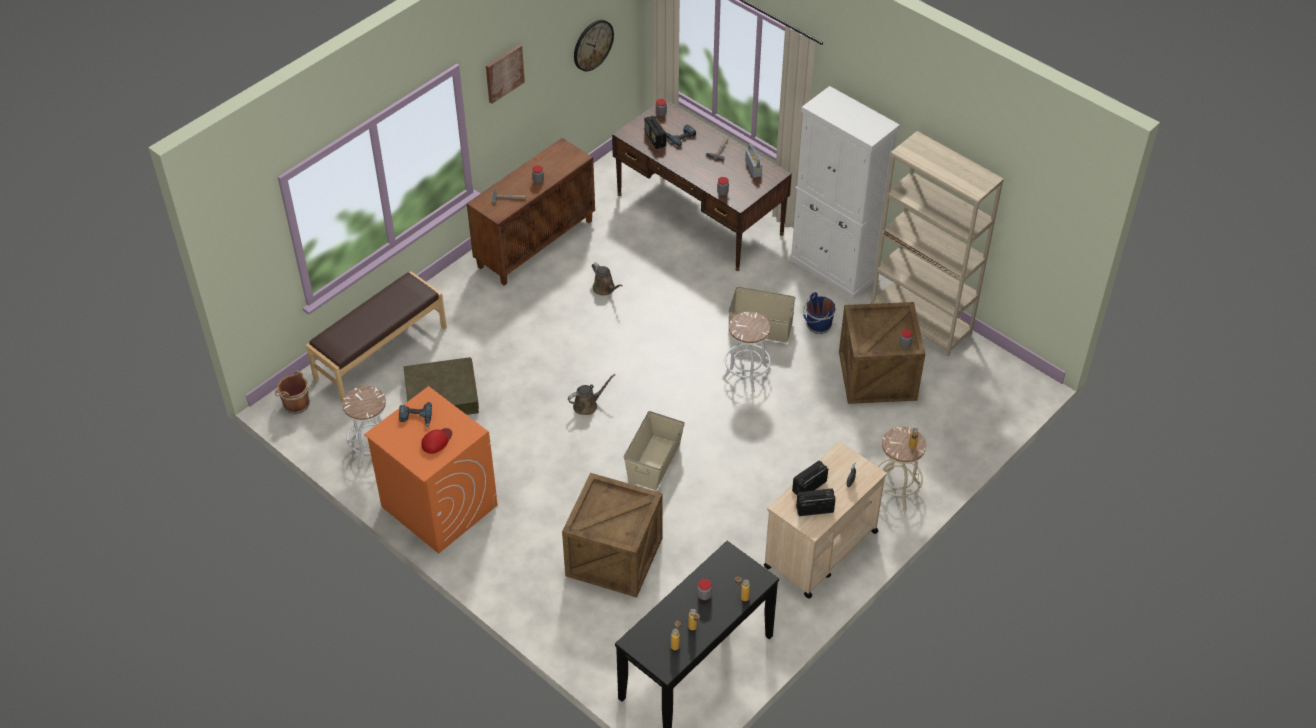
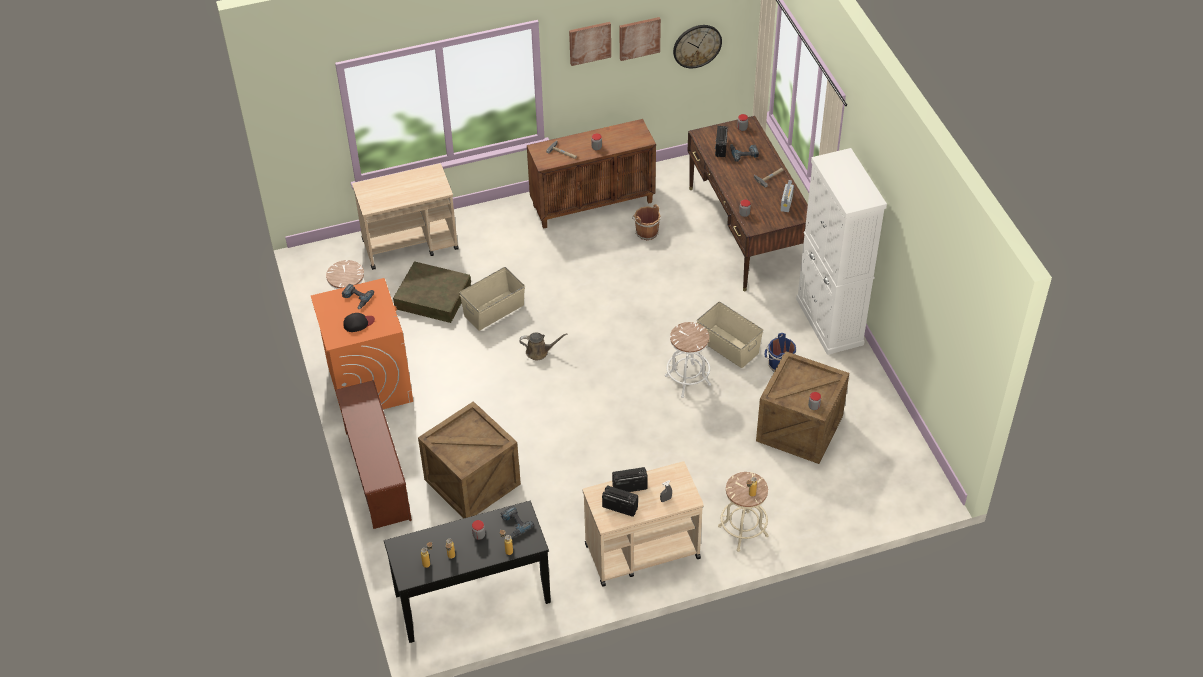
camera: 30 degrees right, 0 degrees up
(295, 404) = (321, 259): brown bucket -> brown bucket (646, 232)
(380, 352) = (410, 244): brown bench -> beige cart
(437, 441) = (358, 323): red cap -> black cap
(513, 592) = (376, 474): none -> brown shoe rack
(545, 53) = (639, 38): none -> picture
(605, 289) = (622, 263): brown watering can -> none
(653, 462) = (558, 420): beige storage box -> beige storage box (493, 310)
(729, 570) = (513, 524): none -> power drill
(921, 321) = (874, 397): beige bookcase -> none

